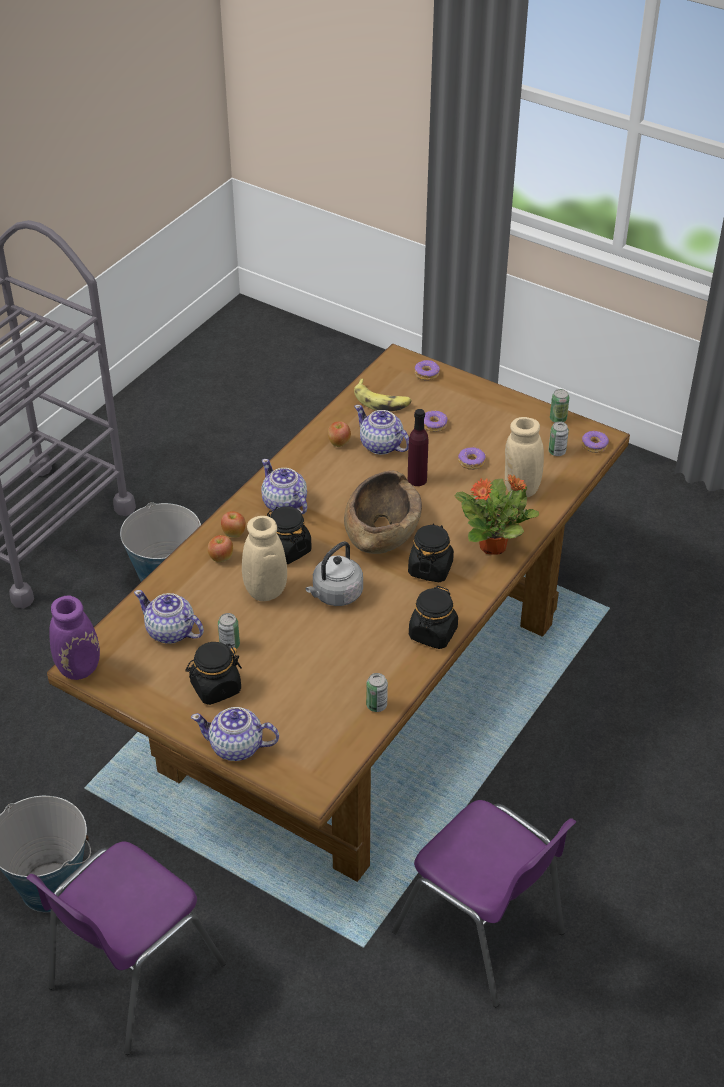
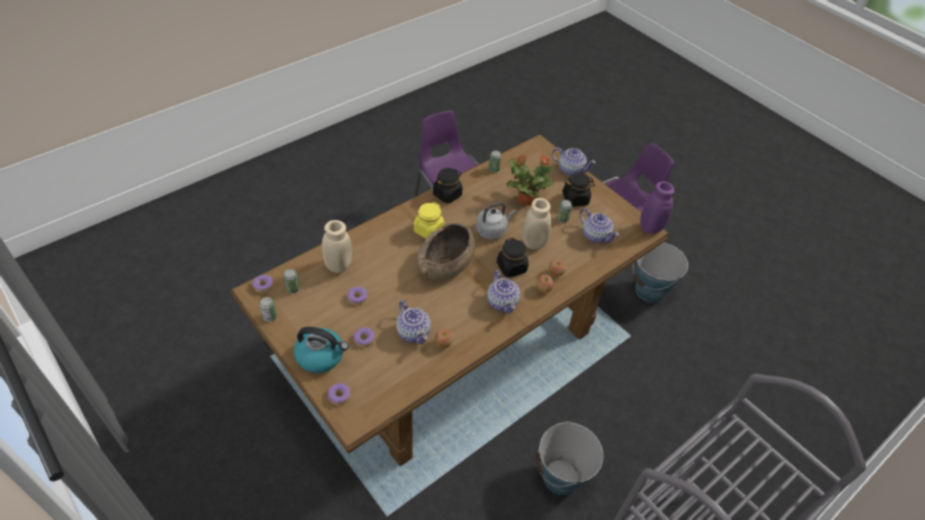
camera: 165 degrees left, 5 degrees up
(382, 401) = (391, 377): banana -> none
(417, 479) = (403, 295): purple bottle -> none
(430, 568) = (428, 230): black jar -> yellow jar
(471, 400) = (321, 356): none -> kettle
(494, 546) = (382, 233): potted plant -> potted plant (525, 199)

